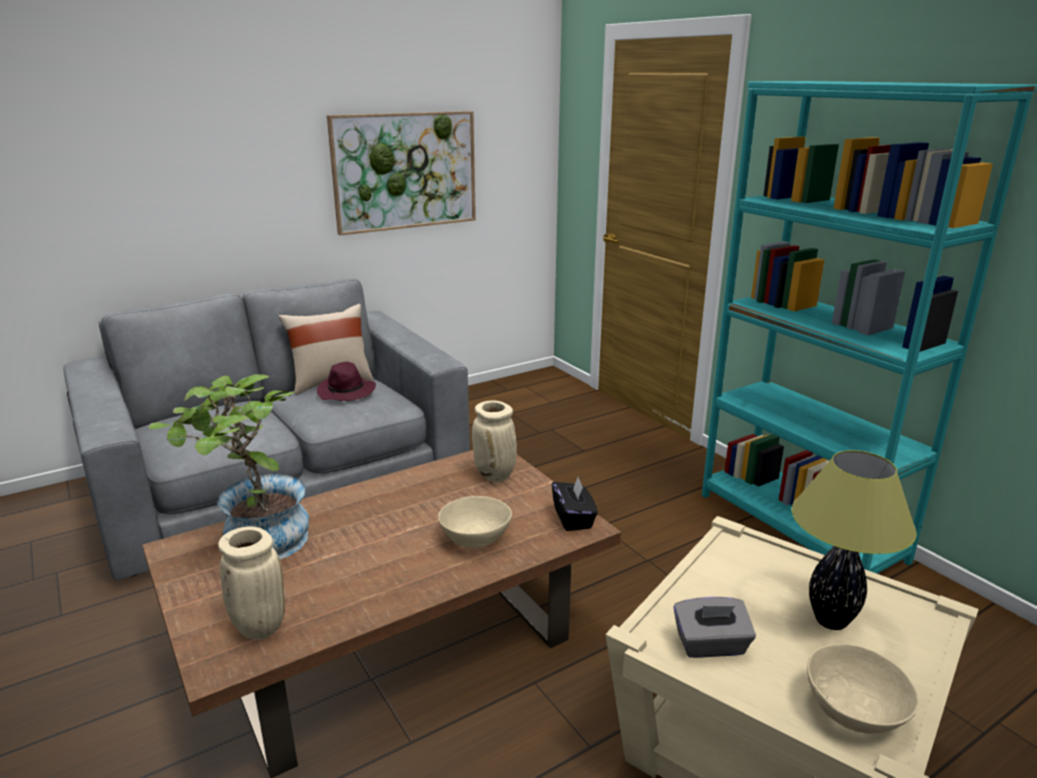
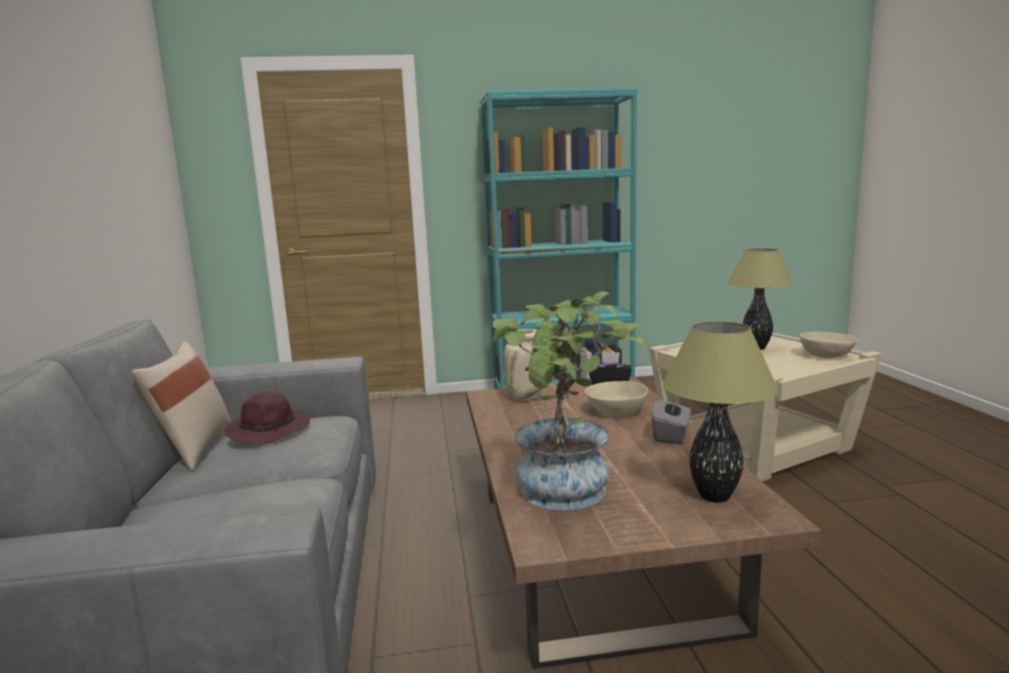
camera: 65 degrees left, 10 degrees down
(258, 627) = (714, 497): beige vase -> table lamp
(405, 171) = (101, 194): picture -> none
(711, 645) = (774, 368): grey tissue box -> grey tissue box (671, 435)

